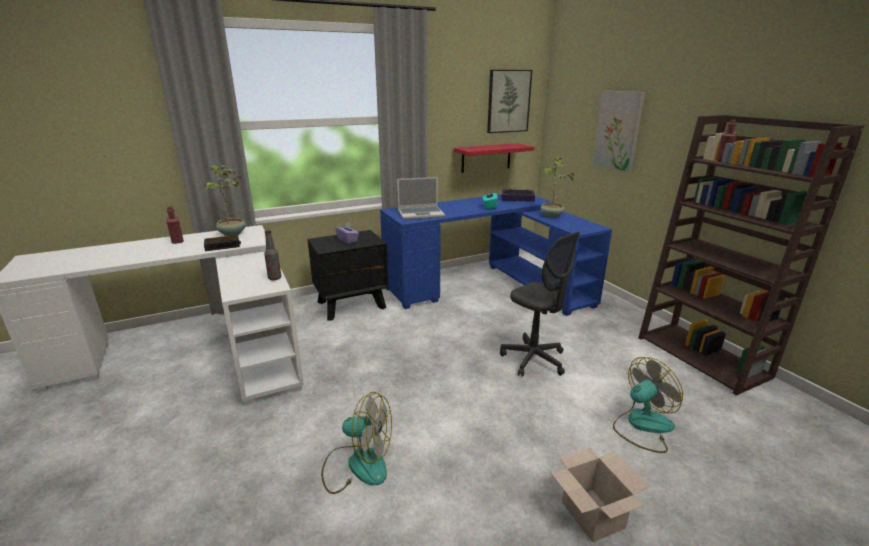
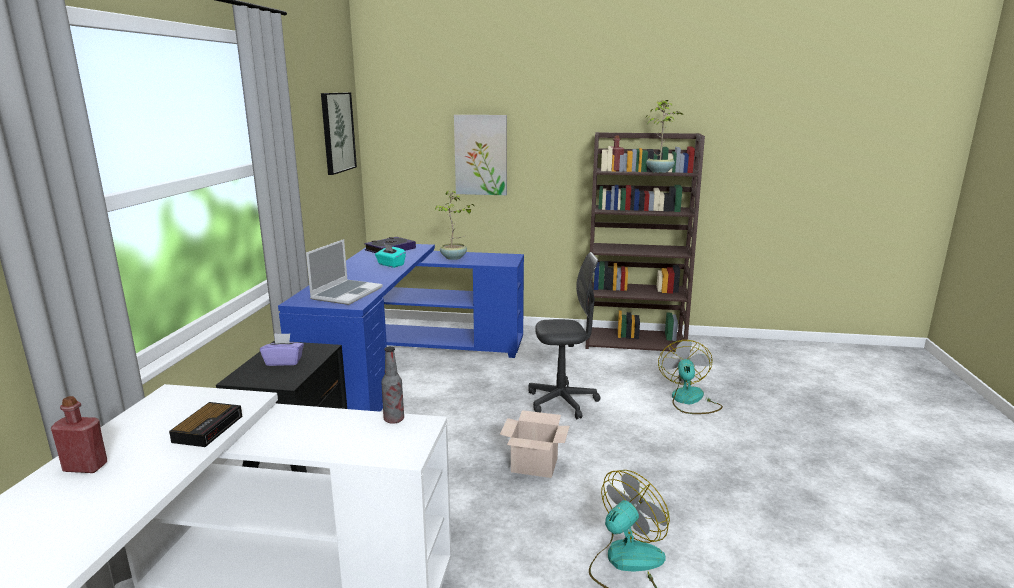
camera: 55 degrees left, 5 degrees down
(233, 233) = (161, 412): potted plant -> potted plant (659, 171)
(486, 158) = (331, 207): red shelf -> none
(591, 514) = (763, 464): cardboard box -> cardboard box (533, 465)

